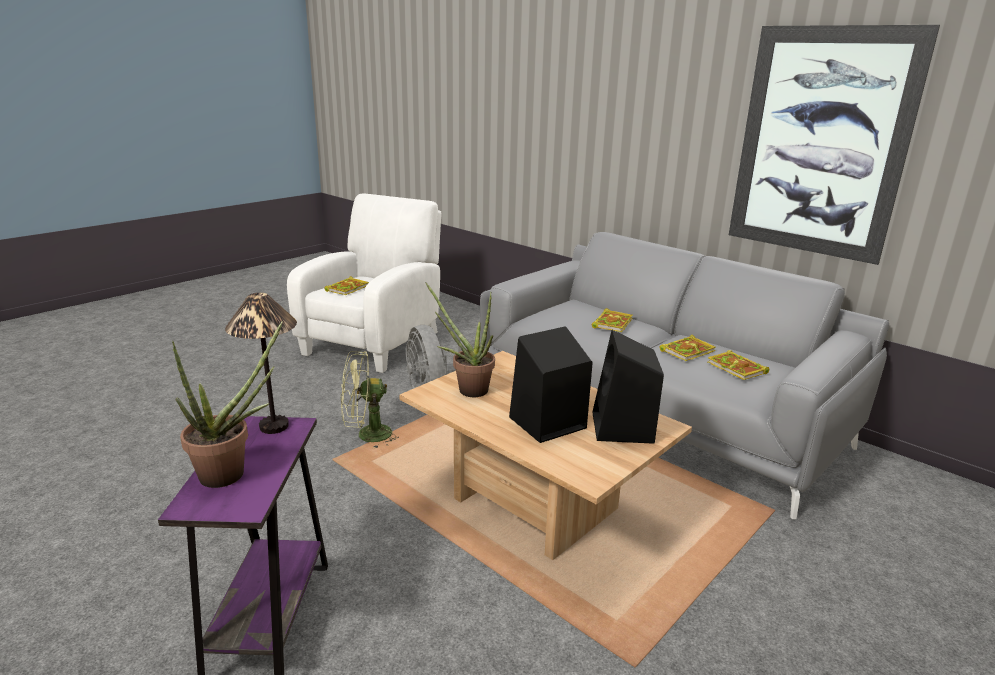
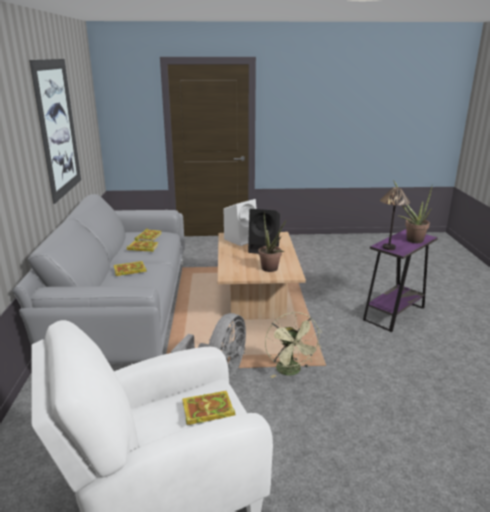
camera: 135 degrees left, 0 degrees up
(367, 436) = (291, 371): green fan -> green fan turned 45 degrees clockwise
(623, 428) = (241, 239): black speaker -> white speaker

